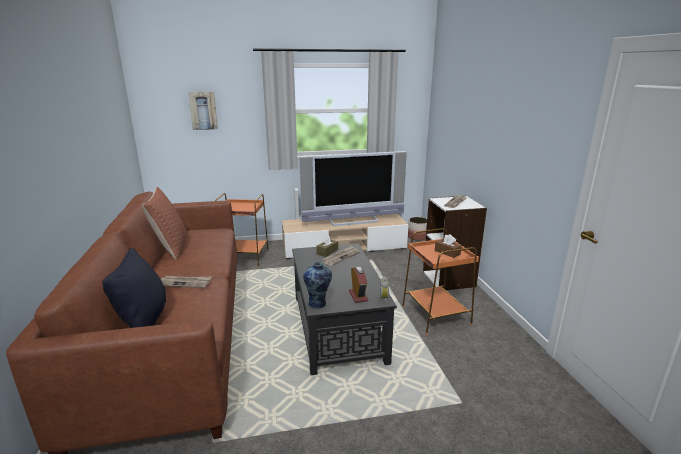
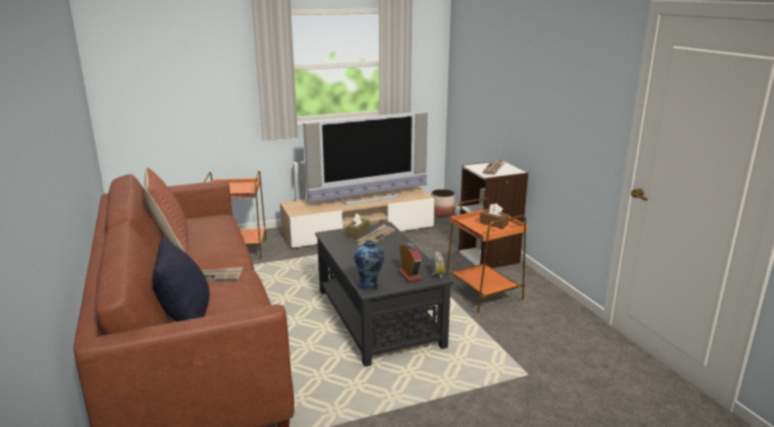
camera: 10 degrees left, 0 degrees up
(203, 110) = (178, 70): picture -> none

